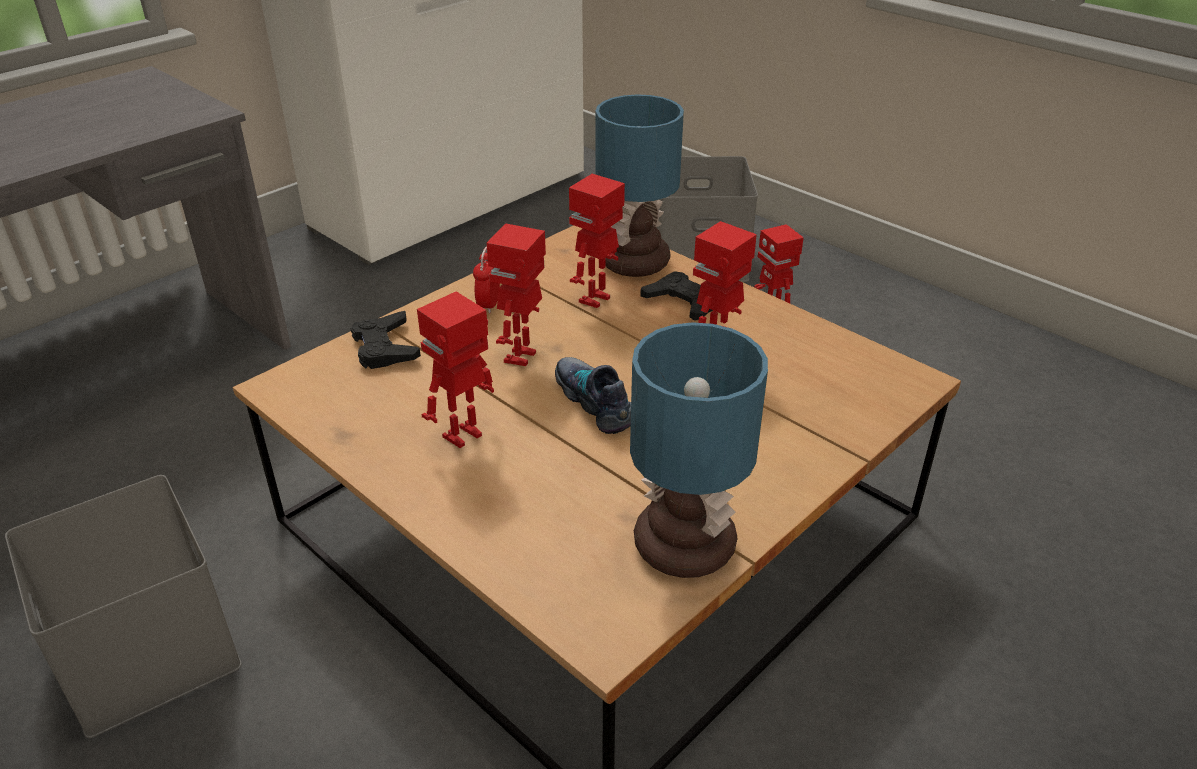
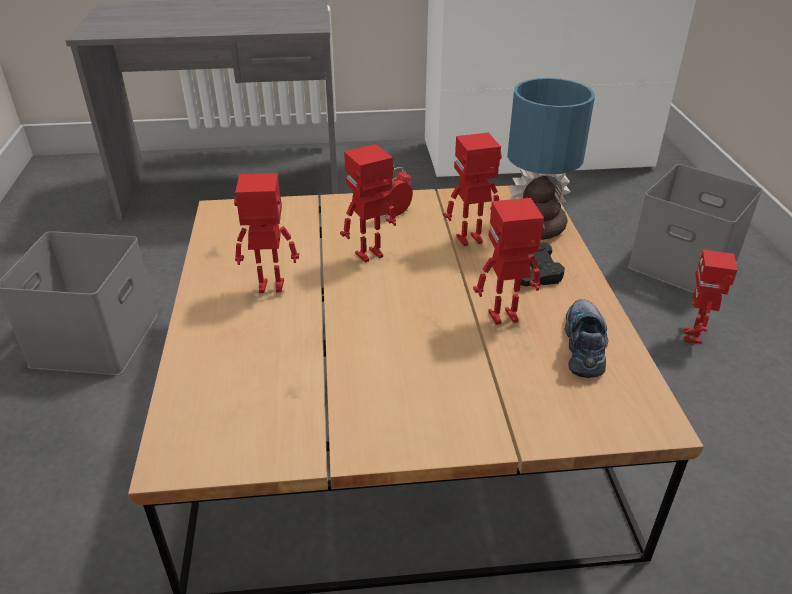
camera: 40 degrees right, 0 degrees up
(385, 347) = (301, 213): black game controller -> none
(595, 401) = (376, 306): shoe -> shoe (585, 345)
(688, 546) = (302, 436): table lamp -> none

